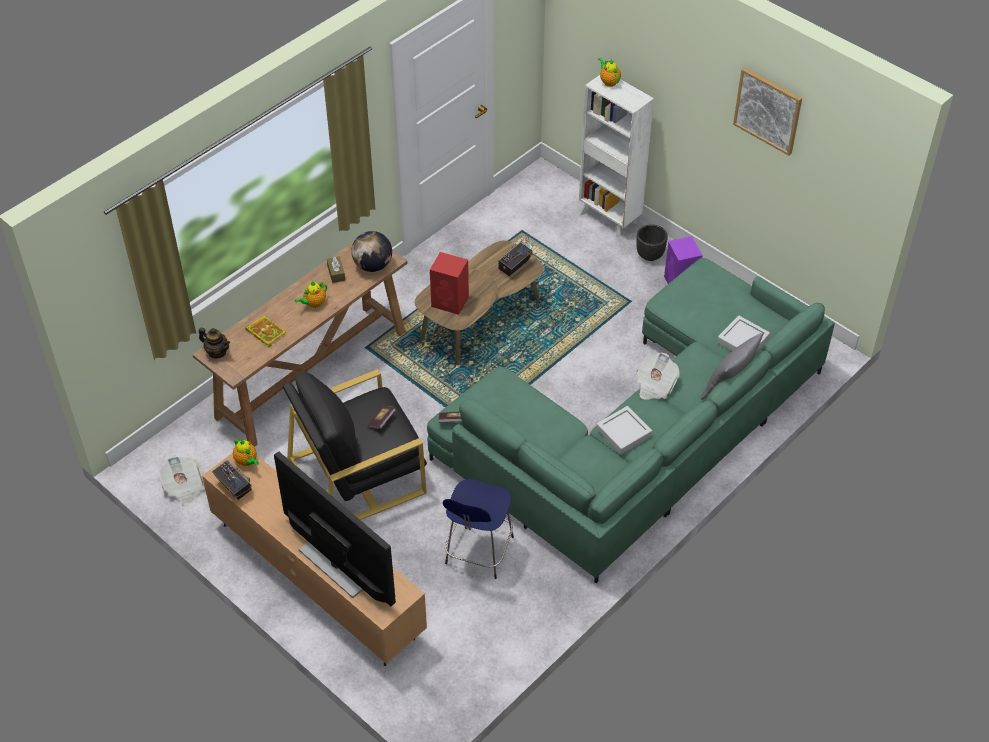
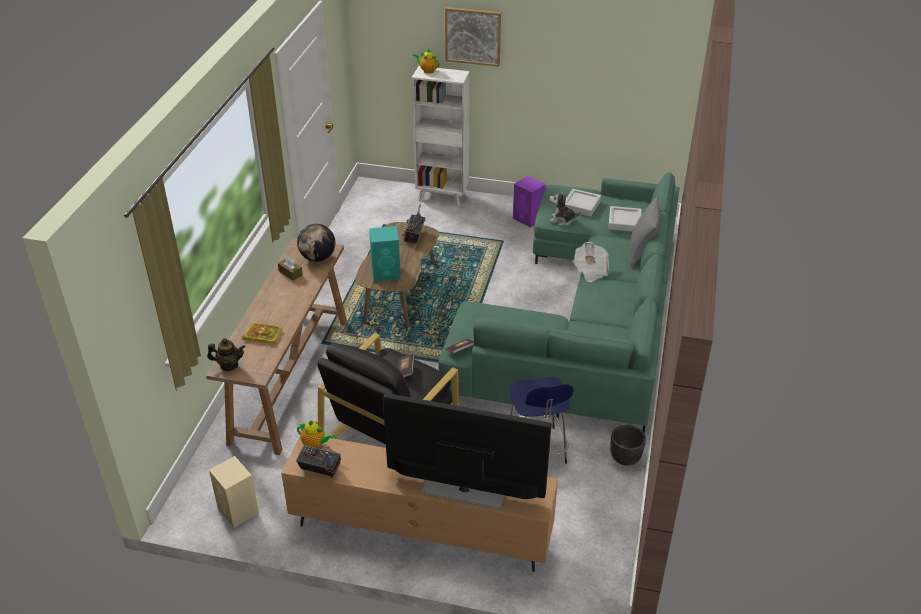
camera: 30 degrees left, 10 degrees down
(184, 487) = (238, 511): newspaper -> beige speaker
(314, 304) = (289, 300): teapot -> none
(451, 302) = (387, 273): red speaker -> turquoise speaker
(623, 433) = (597, 308): grey tray -> grey tray (581, 205)
(650, 255) = (491, 209): black planter -> black planter (625, 458)
(677, 310) = (562, 220): none -> plush toy
(768, 110) = (578, 38): picture -> picture (473, 36)

